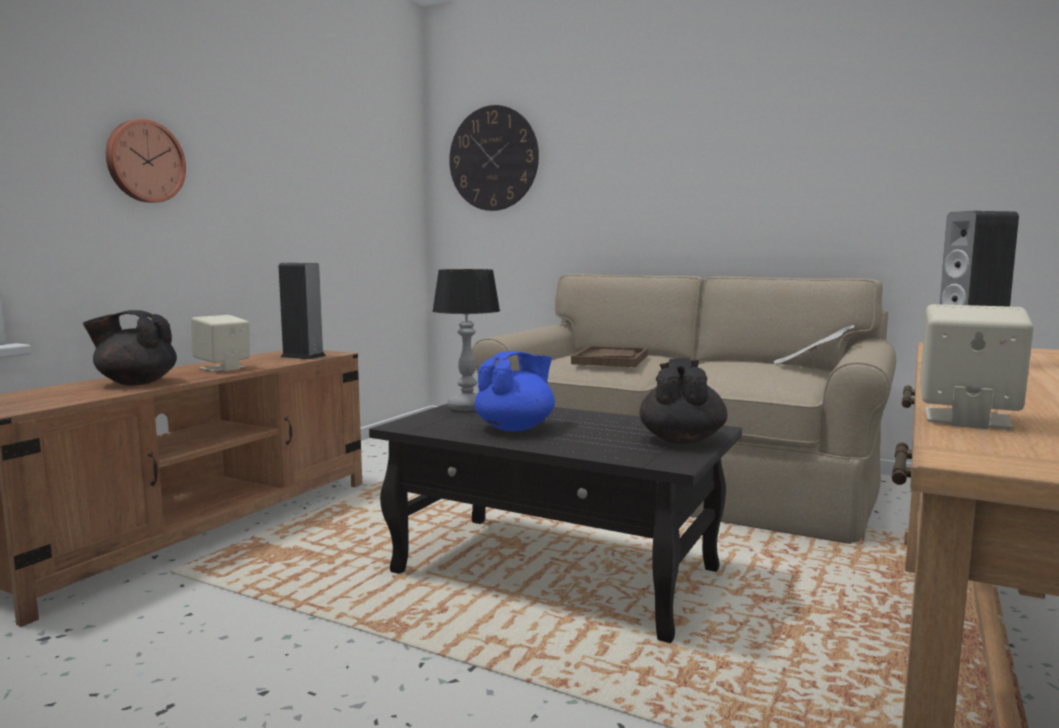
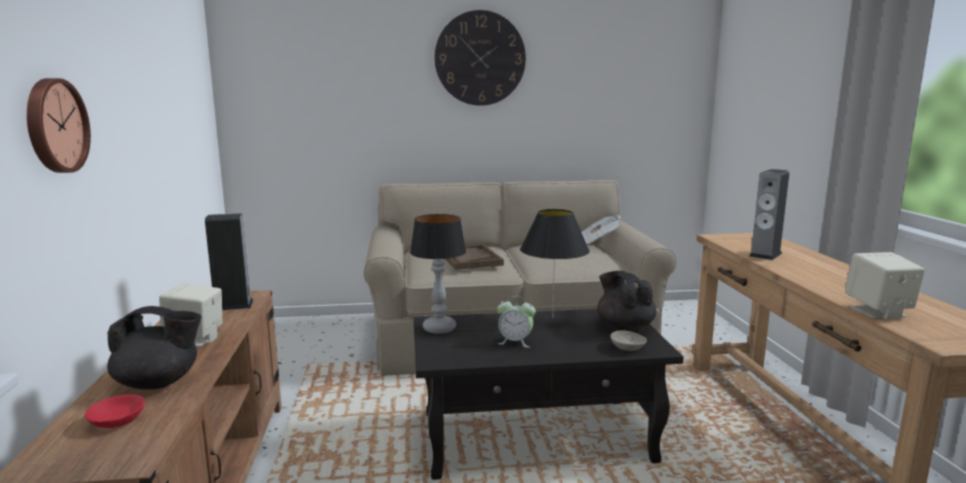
camera: 35 degrees left, 5 degrees up
(62, 393) = (118, 421): none -> red bowl
(136, 383) = (159, 383): black teapot -> black teapot turned 150 degrees counterclockwise
(493, 158) = (292, 78): wall clock -> wall clock (480, 58)
(516, 428) = (515, 342): blue teapot -> alarm clock
(609, 419) = (552, 318): none -> black table lamp
(633, 454) = (626, 348): none -> beige bowl

